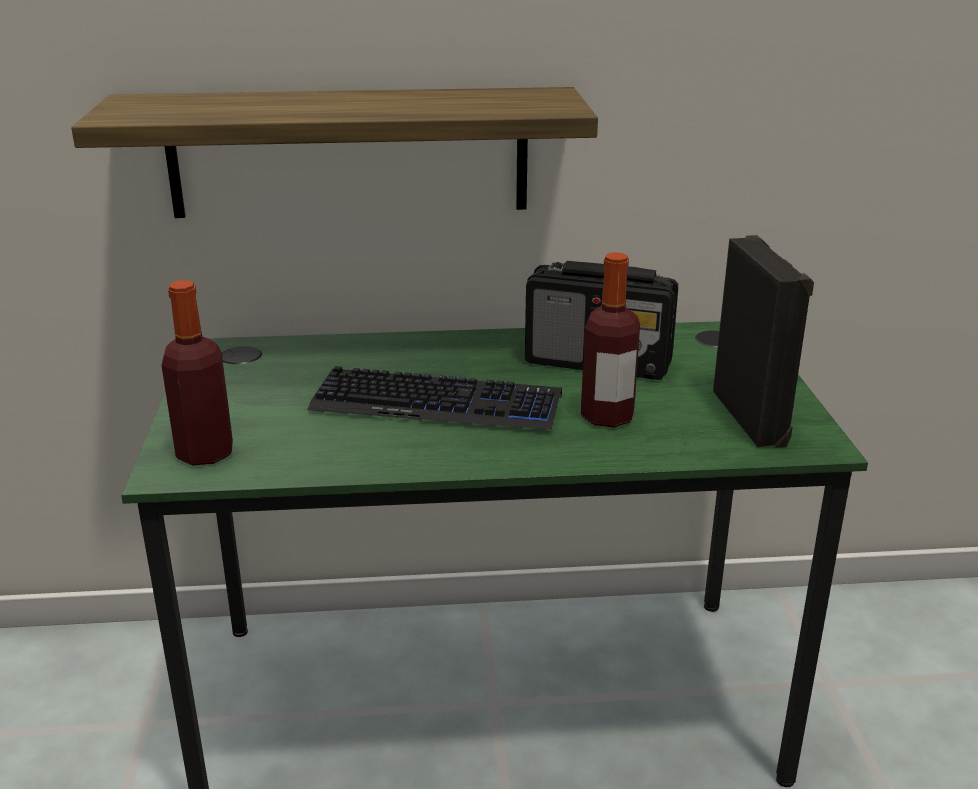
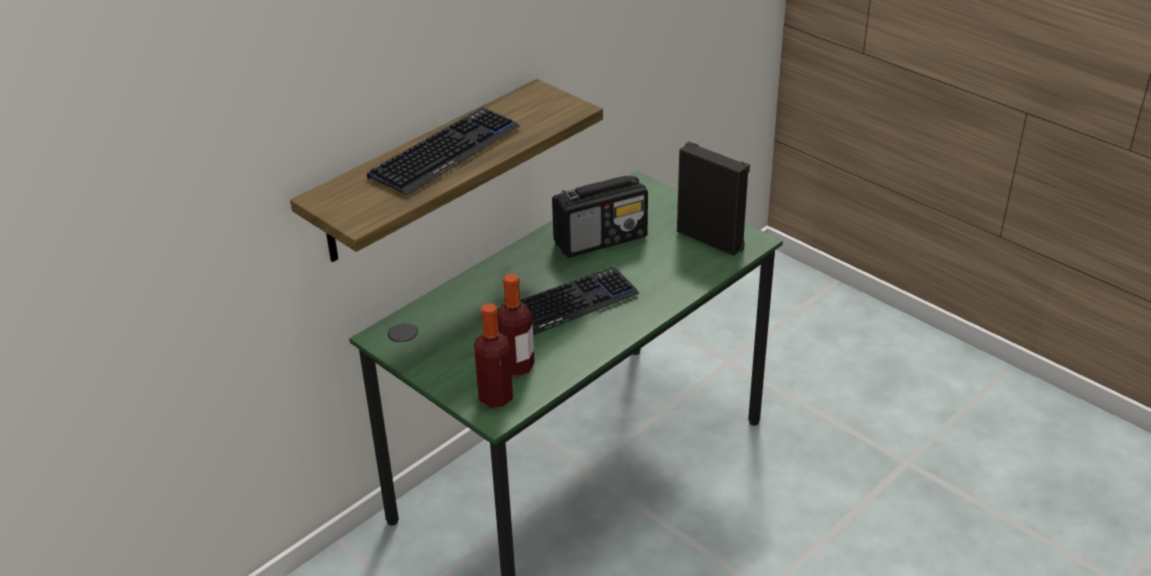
camera: 40 degrees left, 10 degrees up
(330, 103) = (445, 153): none -> keyboard
(607, 417) = (650, 272): bottle -> bottle (516, 366)

